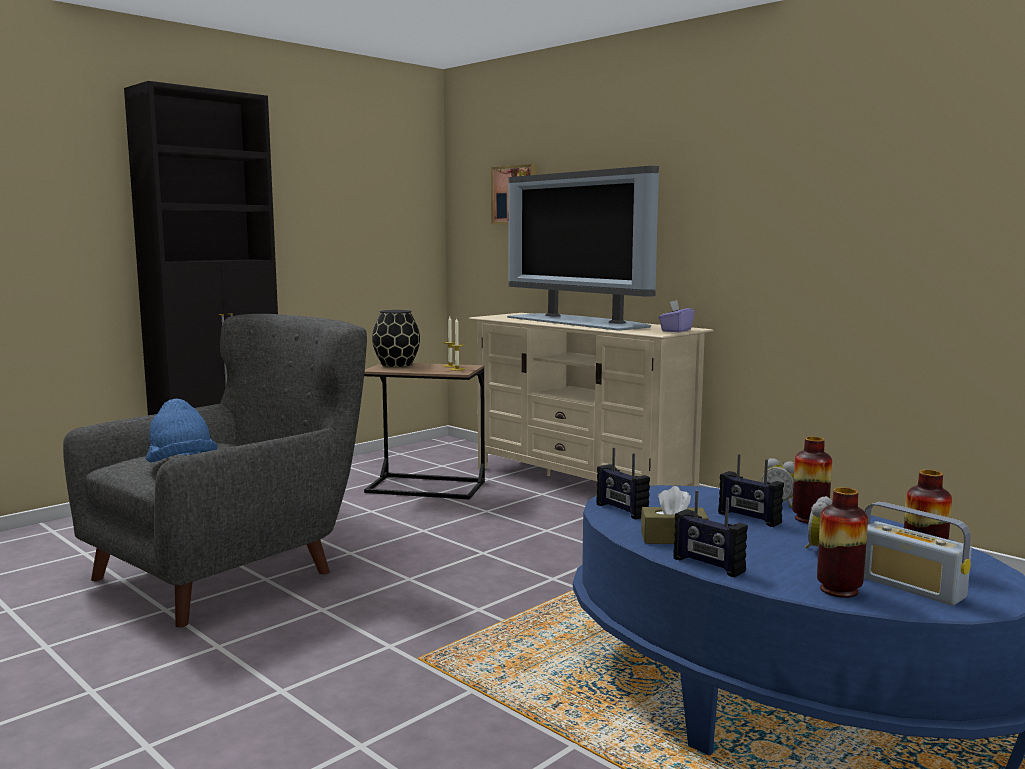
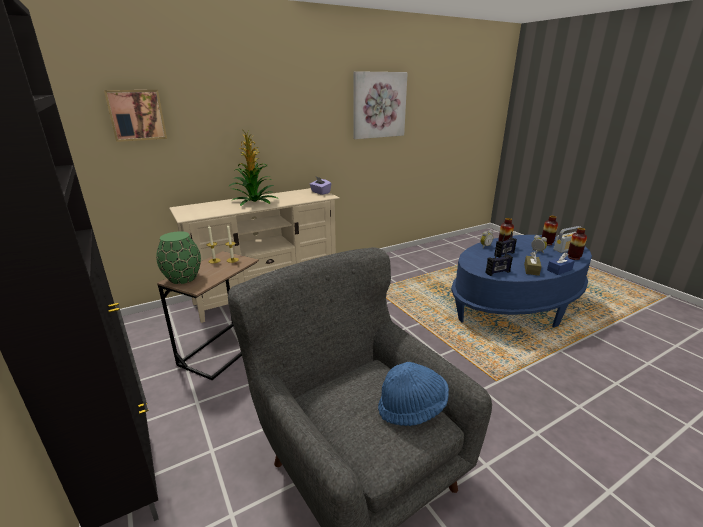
camera: 75 degrees left, 15 degrees up
(397, 364) = (183, 278): black vase -> green vase
(579, 322) = (254, 202): television -> potted plant
(708, 565) = (559, 270): radio -> blue tissue box
(868, 176) = (379, 105): none -> picture

